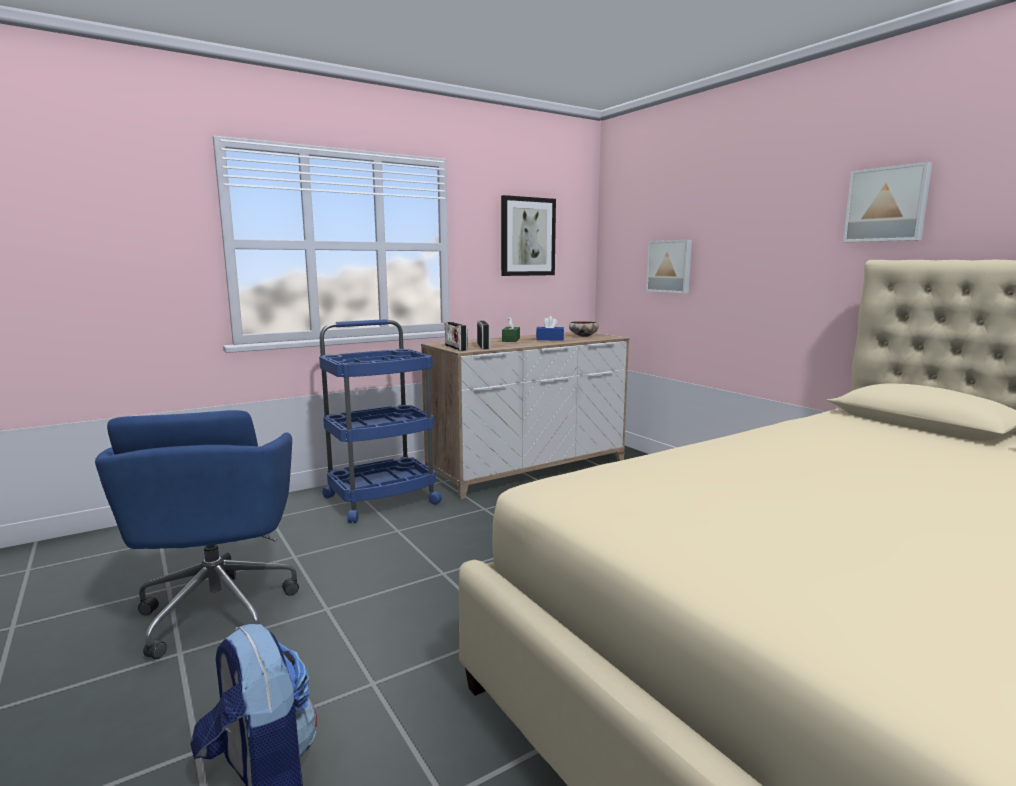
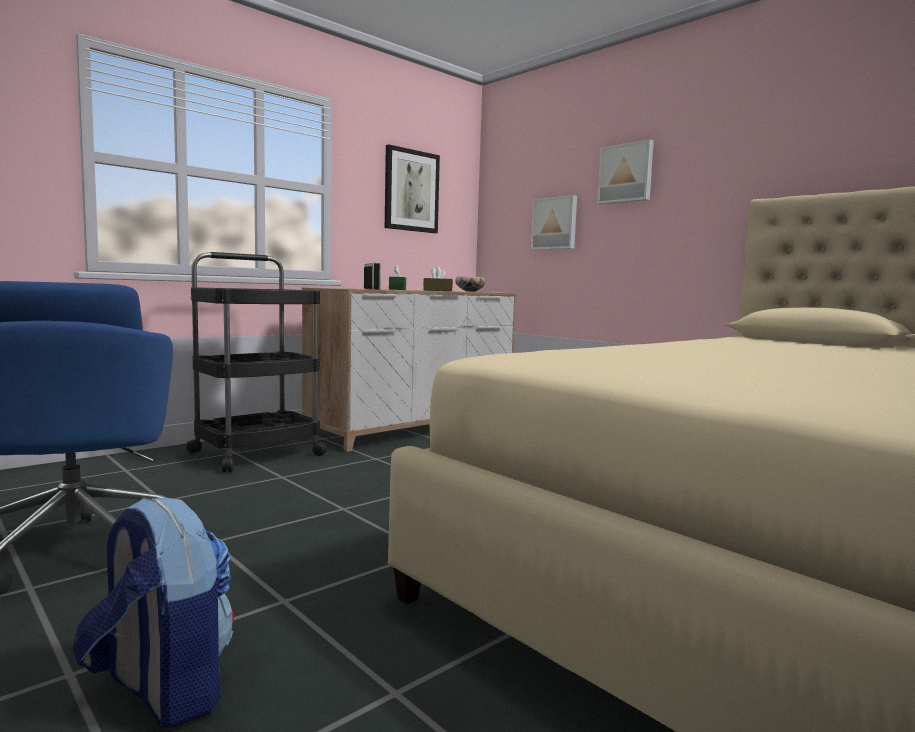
camera: 10 degrees left, 5 degrees down
(382, 500) = (257, 454): blue cart -> black cart
(456, 348) = (343, 288): radio -> none
(550, 339) = (437, 290): blue tissue box -> brown tissue box
(887, 204) = (765, 150): picture -> picture (626, 173)

